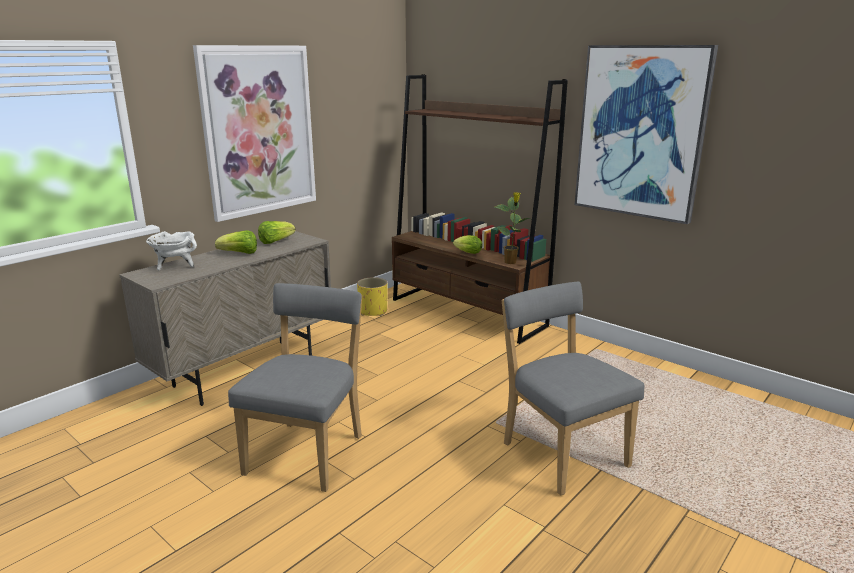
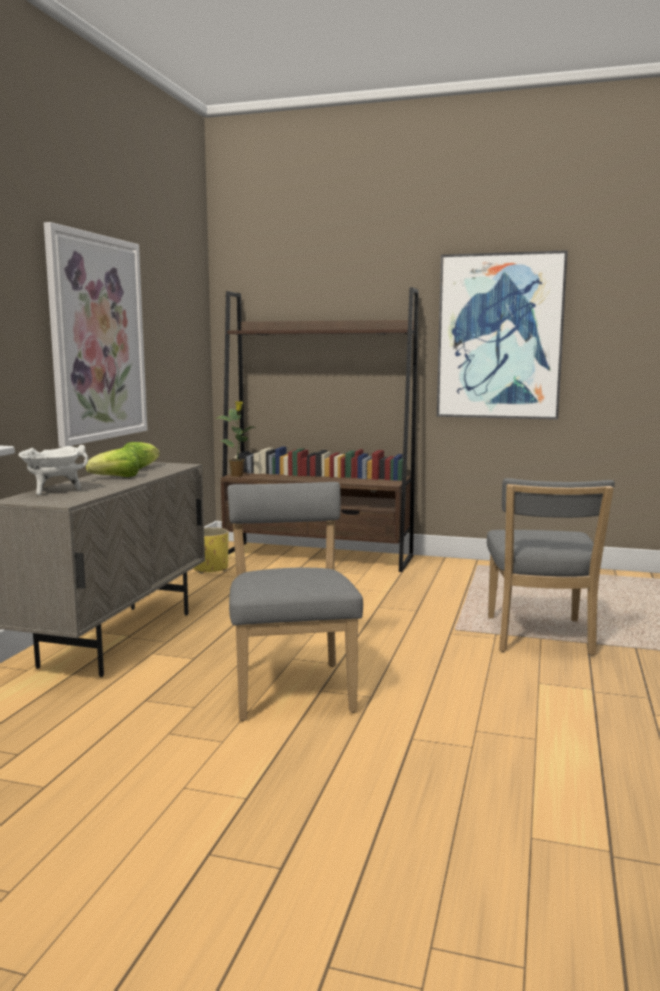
camera: 25 degrees left, 10 degrees down
(466, 253) = (325, 480): lettuce -> none
(511, 262) = (382, 482): potted plant -> potted plant (237, 475)
(560, 452) = (539, 638): grey chair -> grey chair turned 120 degrees counterclockwise

